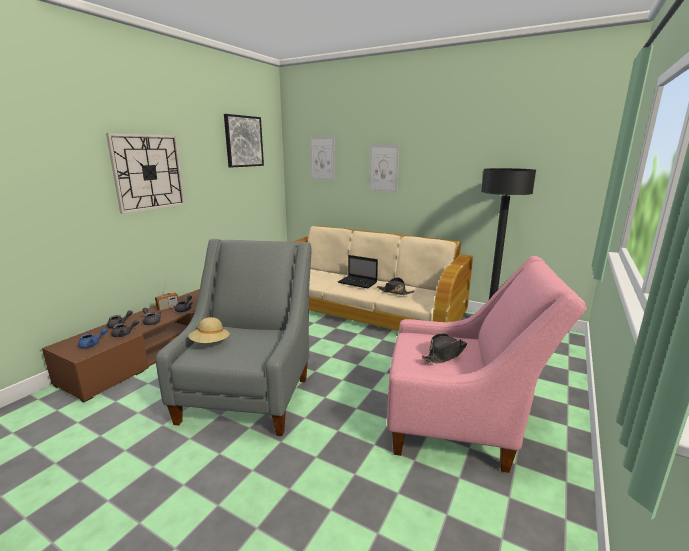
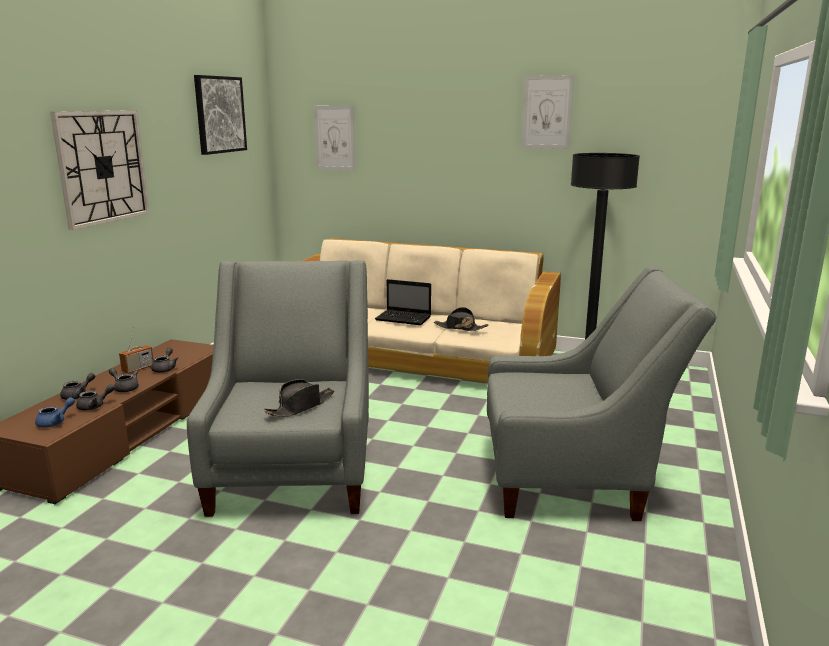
camera: 10 degrees left, 0 degrees up
(210, 343) = (249, 402): beige hat -> none
(383, 168) = (429, 152): picture -> picture (547, 112)
(445, 354) = (555, 392): black hat -> black hat (301, 406)
(460, 423) = (575, 479): pink armchair -> grey armchair

